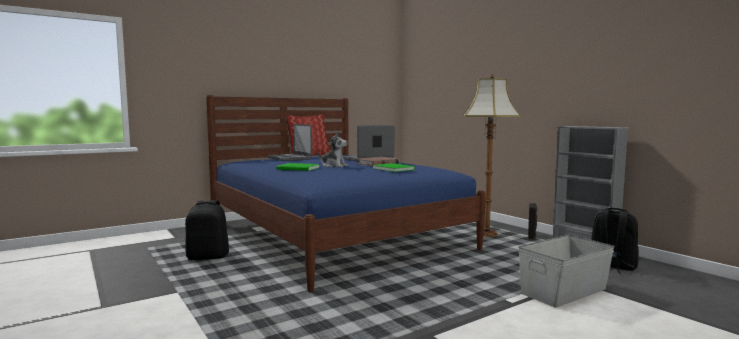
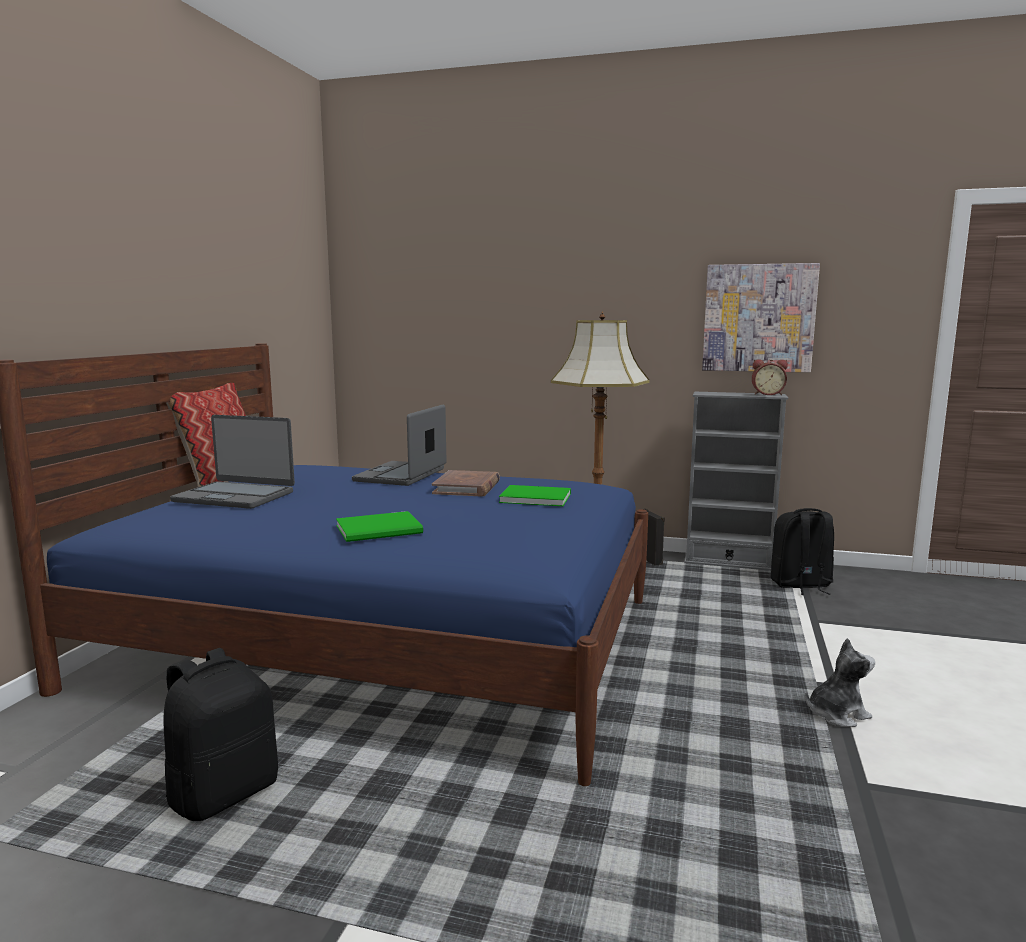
camera: 40 degrees left, 5 degrees up
(334, 166) = (417, 508): plush toy -> plush toy (836, 714)
(564, 291) = (833, 641): grey storage box -> none
(609, 126) = (767, 394): none -> alarm clock
(613, 73) = (758, 318): none -> picture

